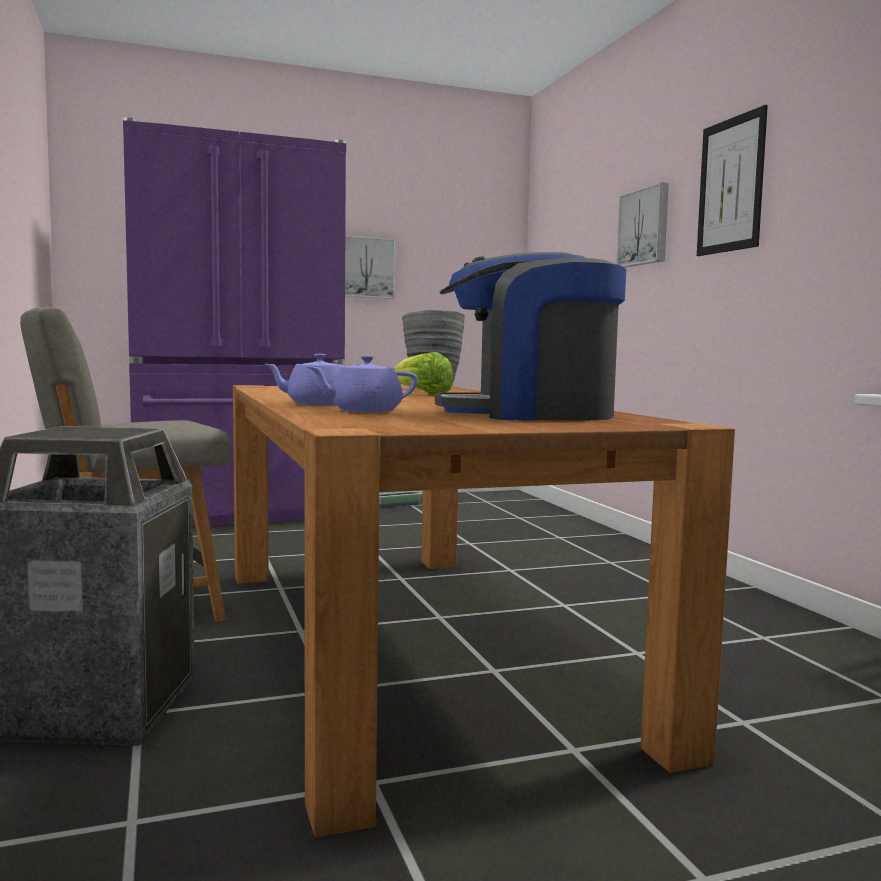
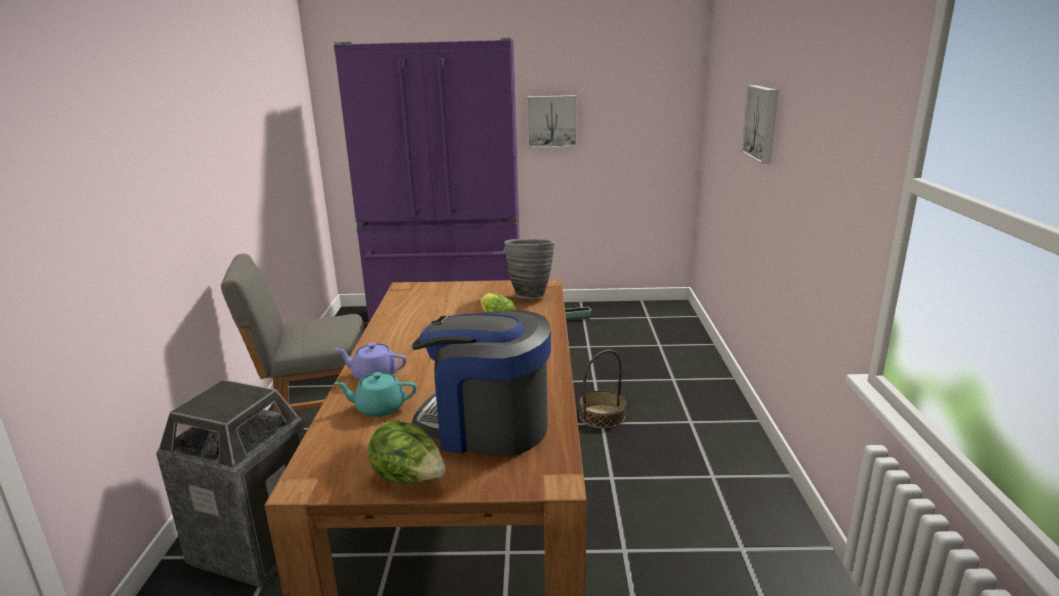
camera: 20 degrees right, 15 degrees up
(364, 411) = (379, 408): purple teapot -> turquoise teapot
(495, 426) = (409, 479): none -> lettuce
(504, 565) = (601, 416): none -> basket
(731, 185) = (811, 120): picture -> none

